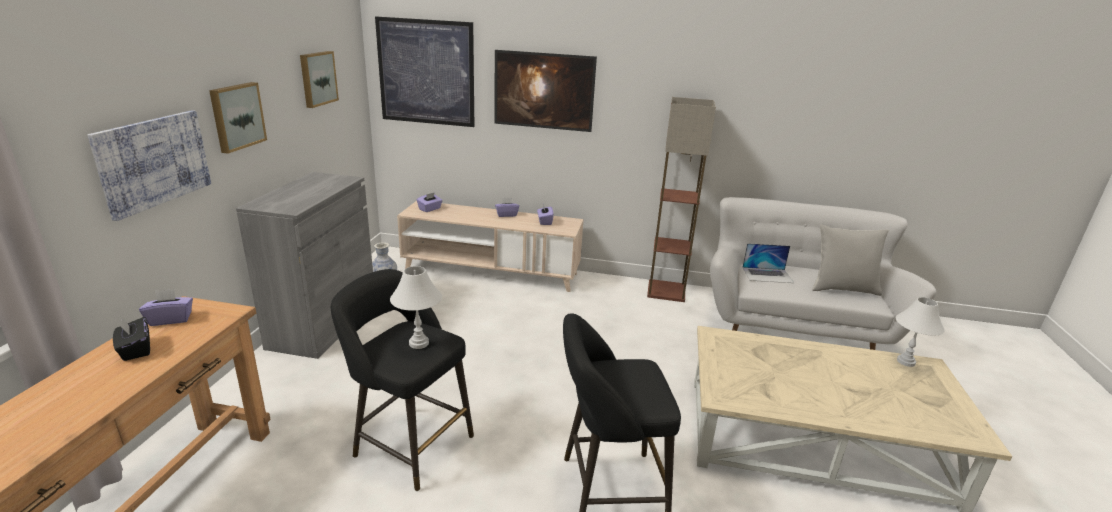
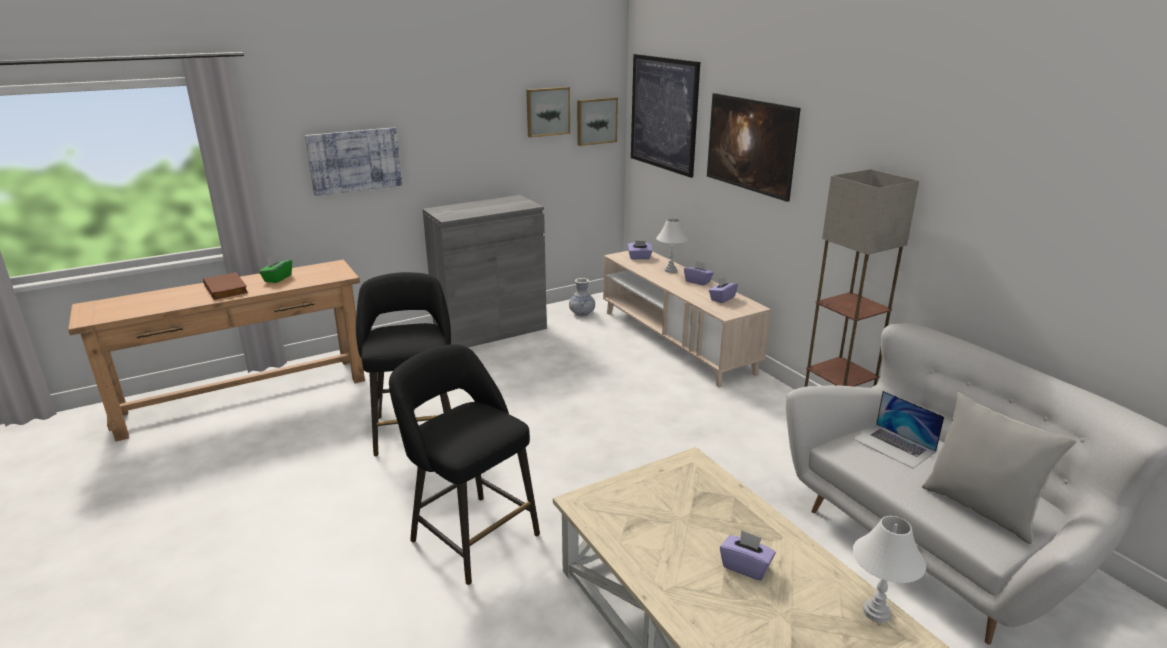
camera: 50 degrees right, 0 degrees up
(76, 394) = (227, 289): none -> brown book
(135, 350) = (277, 278): black tissue box -> green tissue box
(171, 319) = (316, 269): purple tissue box -> purple tissue box (746, 566)
(236, 116) = (440, 136): picture -> picture (596, 121)
(419, 343) = (408, 338): white table lamp -> white table lamp (670, 270)

